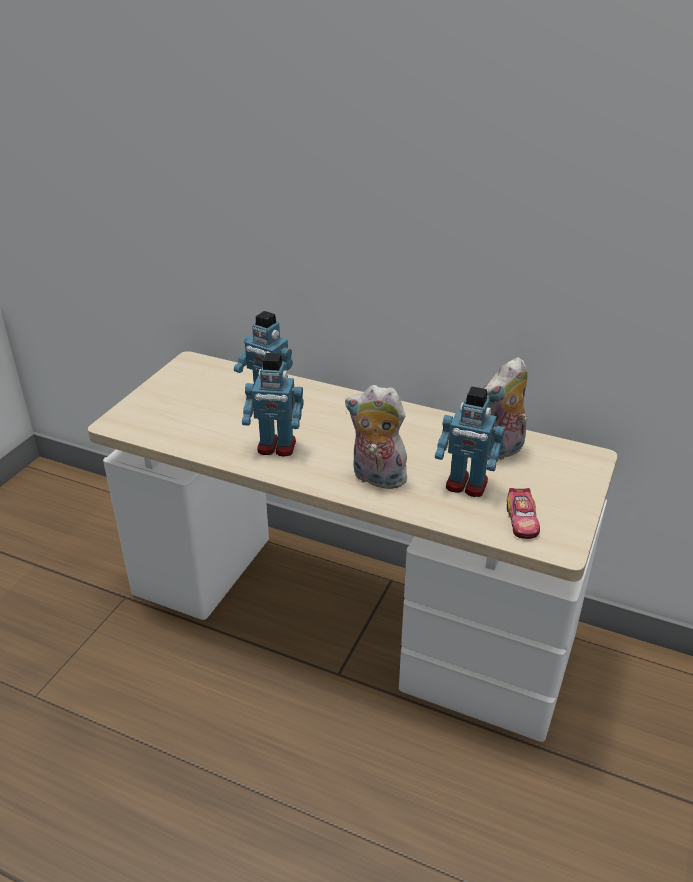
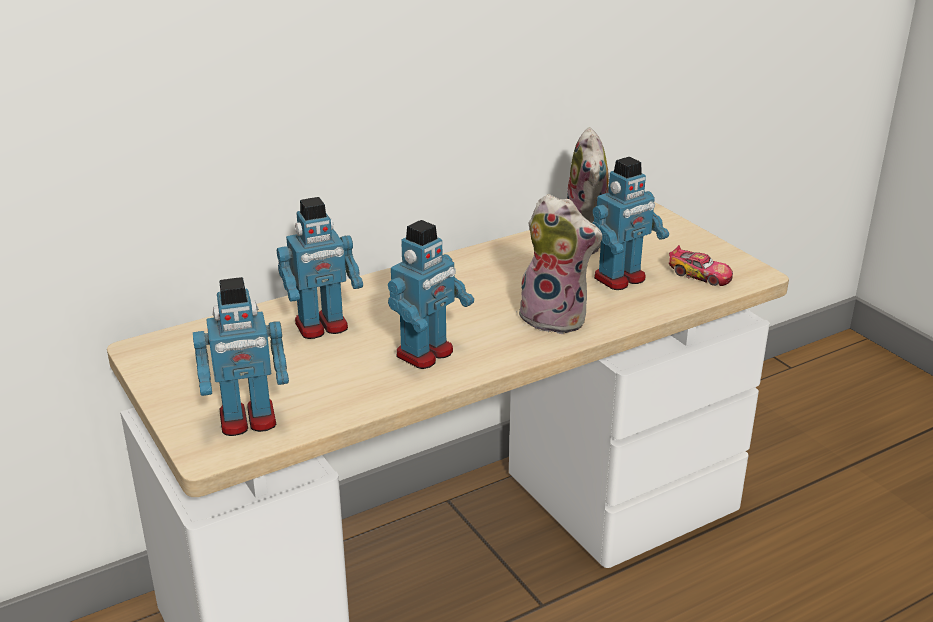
camera: 55 degrees left, 5 degrees down
(152, 421) = (248, 421): none -> toy robot
(376, 478) = (556, 318): plush toy -> plush toy turned 120 degrees counterclockwise

